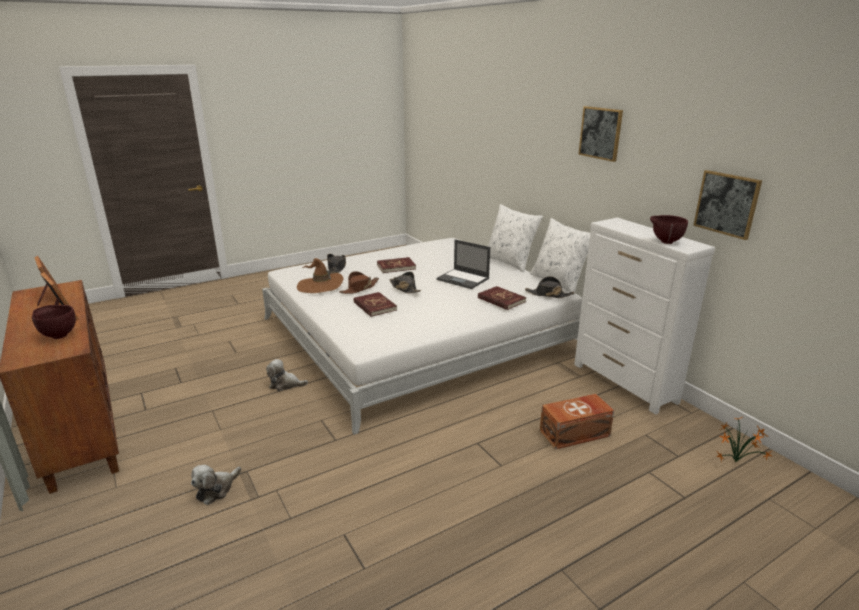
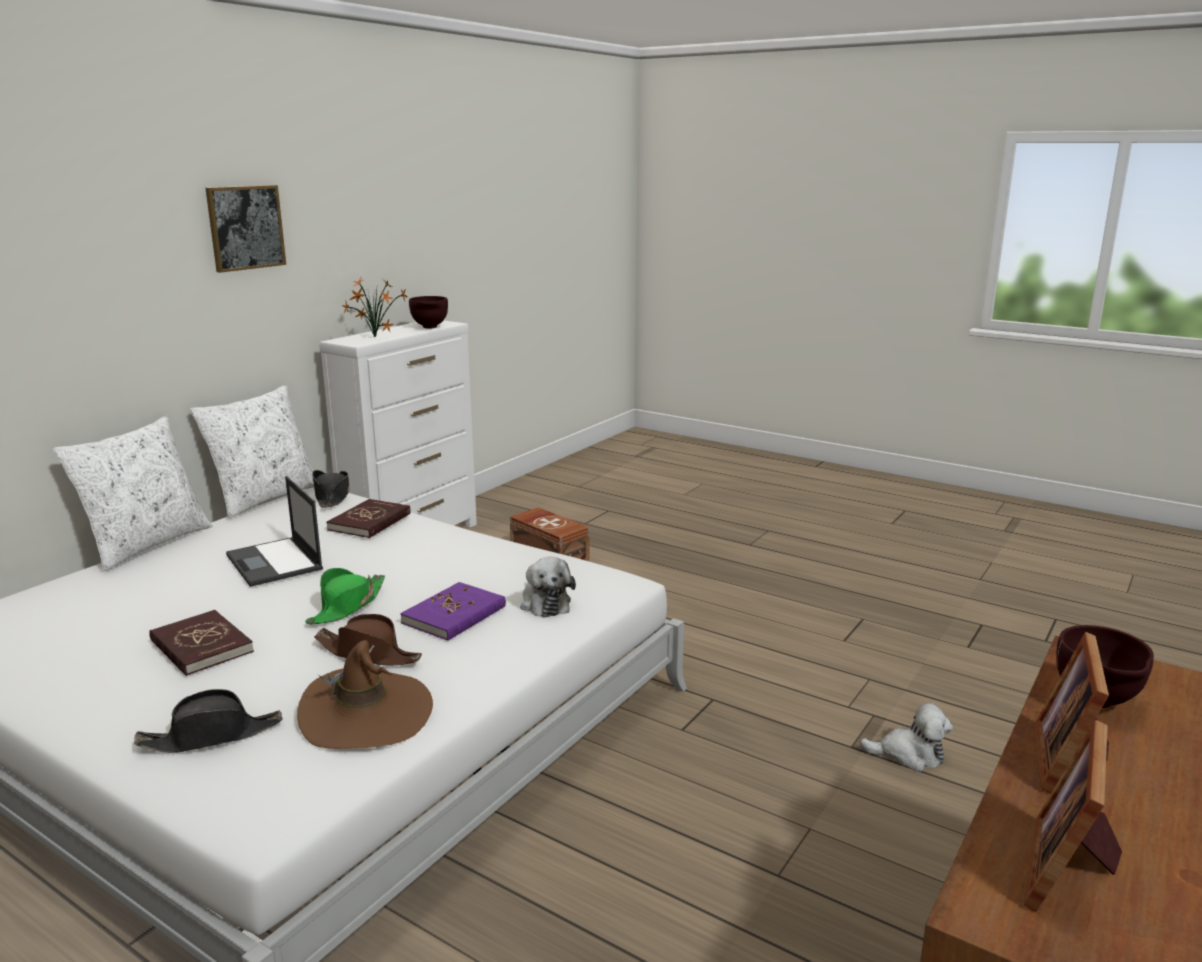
camera: 115 degrees left, 5 degrees down
(285, 384) = (616, 818): plush toy -> plush toy (544, 603)
(374, 306) = (454, 615): red book -> purple book
(404, 288) = (347, 606): black hat -> green hat
(463, 279) = (275, 562): laptop -> laptop turned 135 degrees clockwise
(727, 204) = (420, 270): picture -> none
(737, 462) = (536, 494): potted plant -> potted plant (374, 337)

